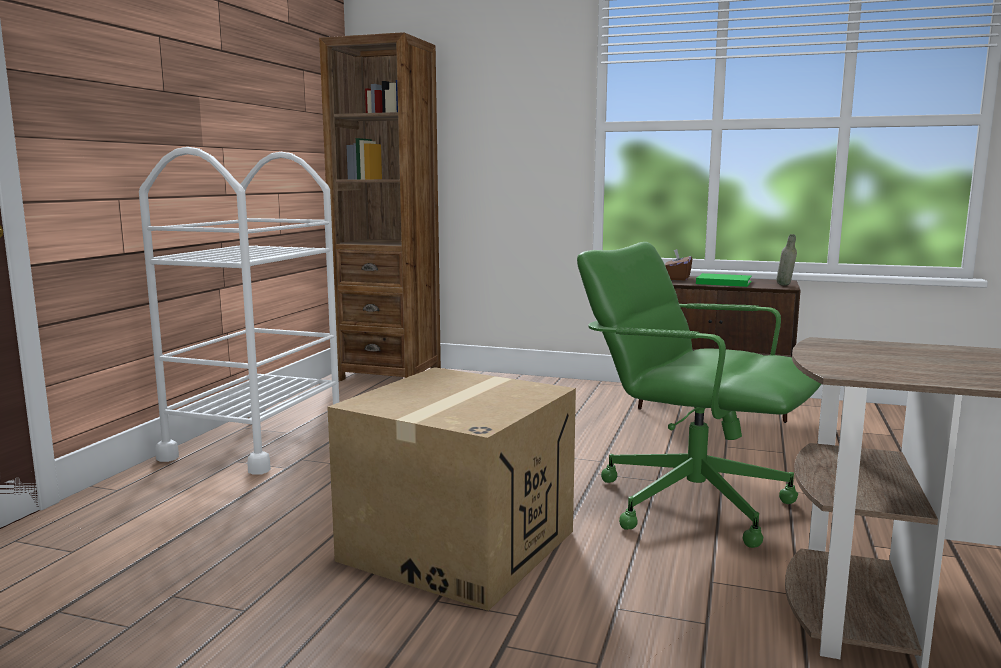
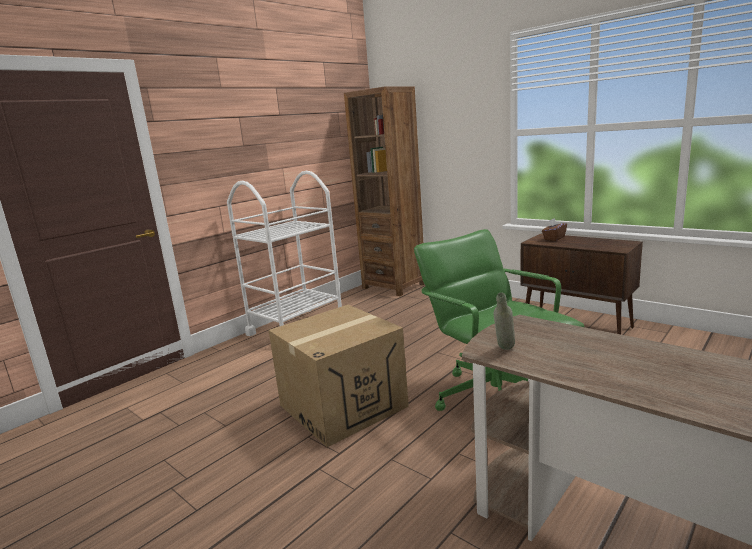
camera: 25 degrees right, 5 degrees up
(722, 282) = (579, 243): green book -> none
(785, 286) = (622, 248): grey bottle -> grey bottle (504, 350)

